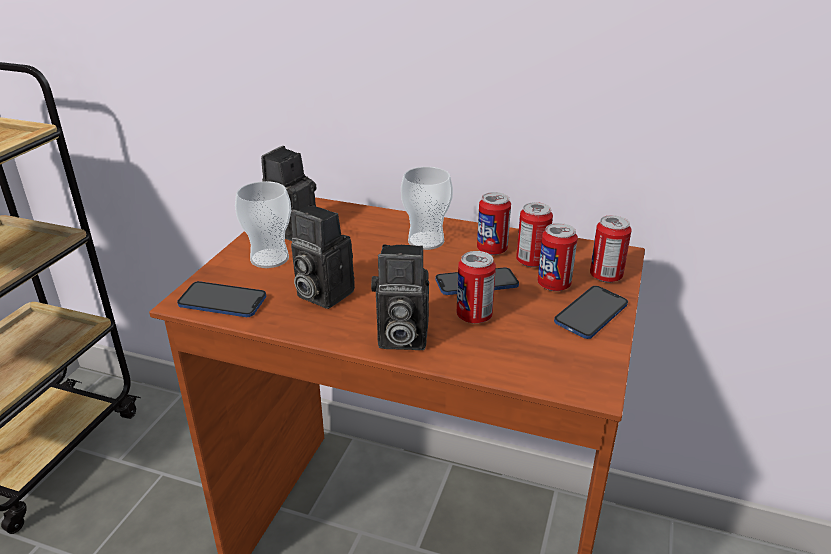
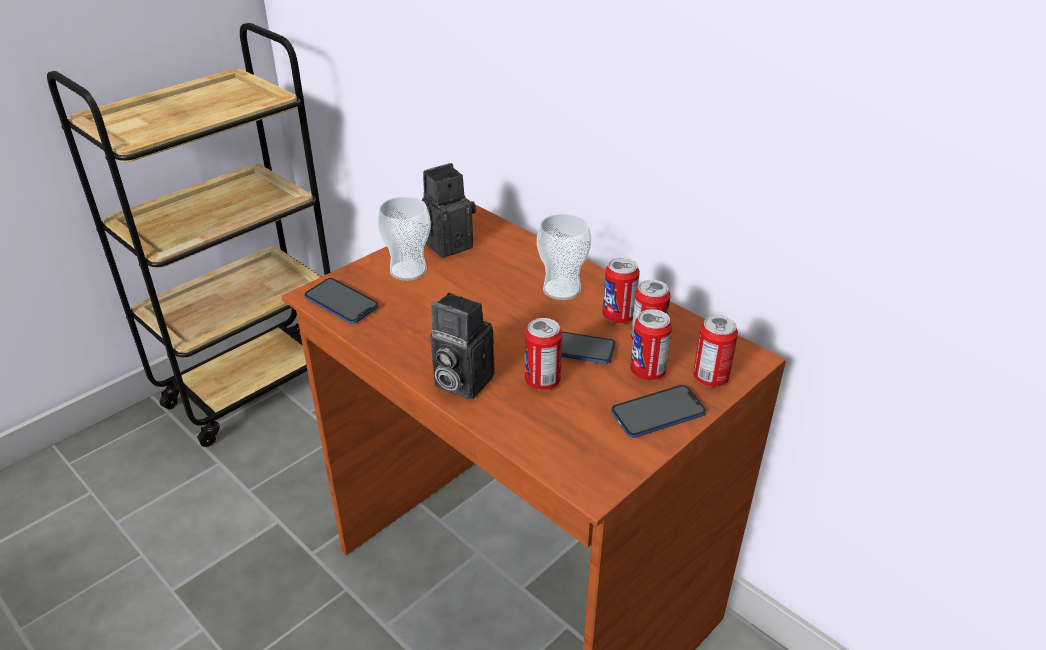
camera: 25 degrees right, 5 degrees up
(321, 294) = (425, 318): camera -> none

